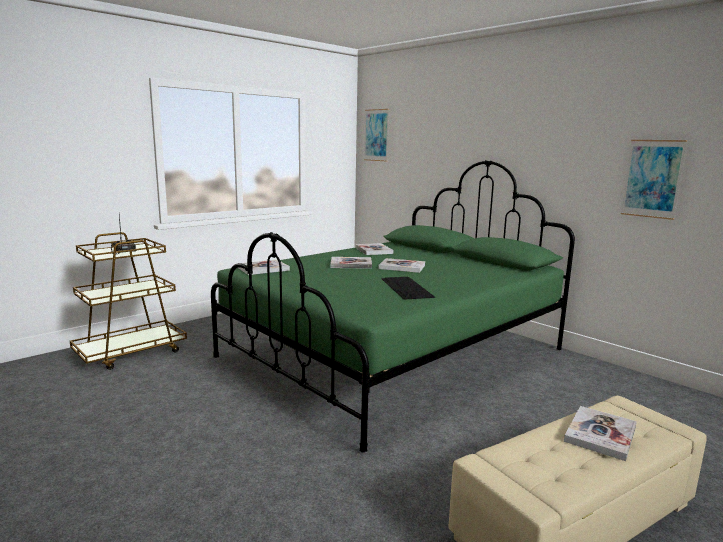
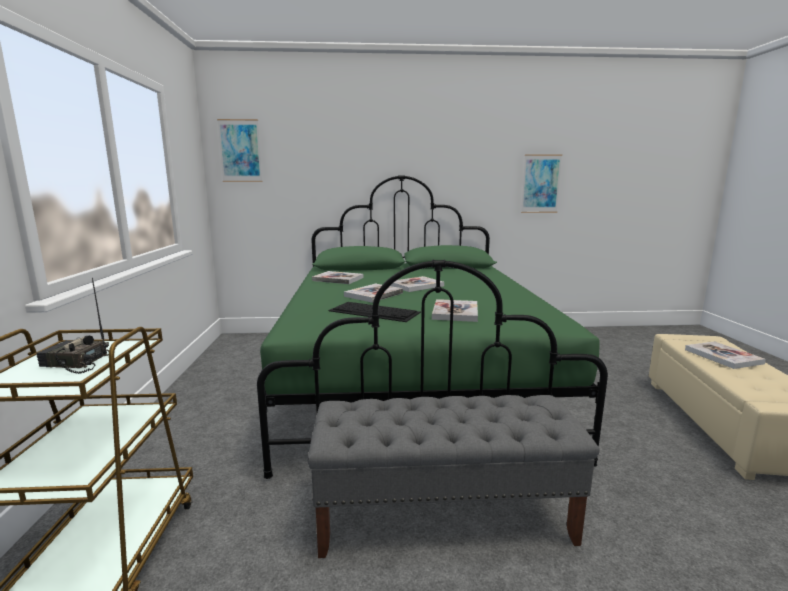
camera: 50 degrees left, 0 degrees up
(236, 413) = (444, 516): none -> grey bench
(263, 269) = (319, 323): book -> book (455, 312)
(407, 288) = (488, 299): keyboard -> keyboard (375, 311)

